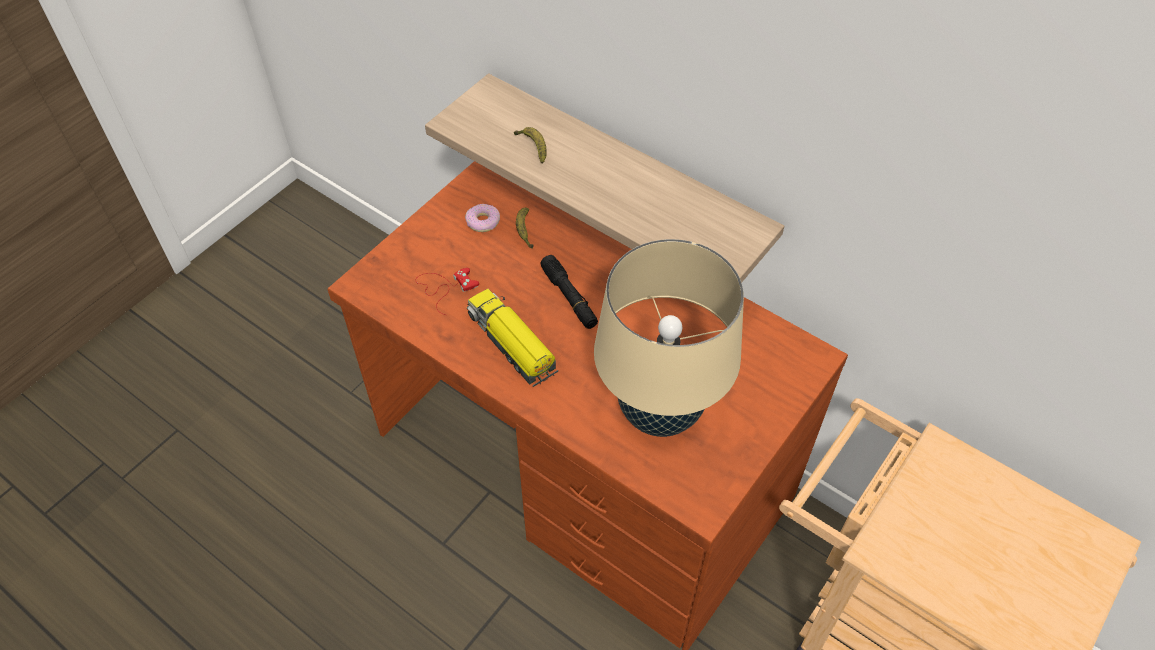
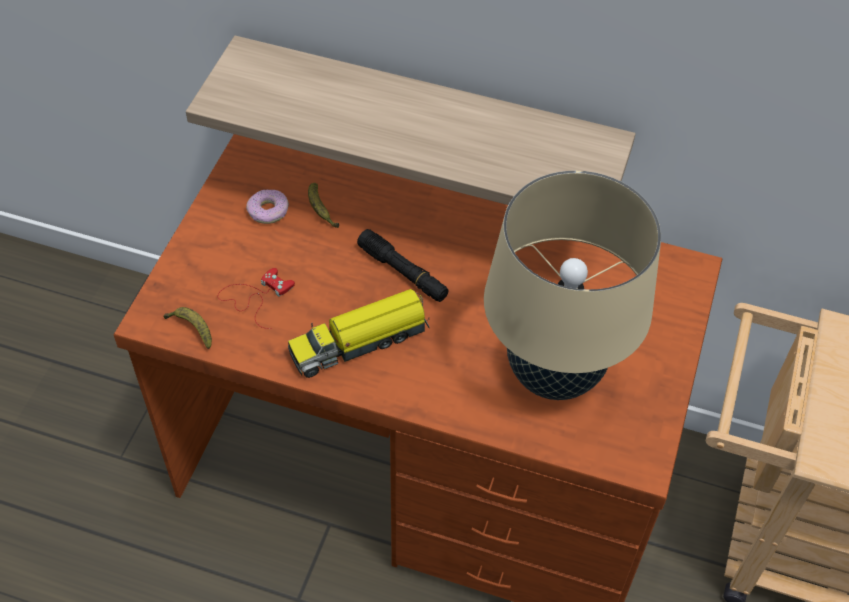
camera: 20 degrees left, 0 degrees up
(512, 344) = (360, 341): toy truck -> toy truck turned 60 degrees counterclockwise
(533, 147) = (325, 109): banana -> banana (192, 329)

